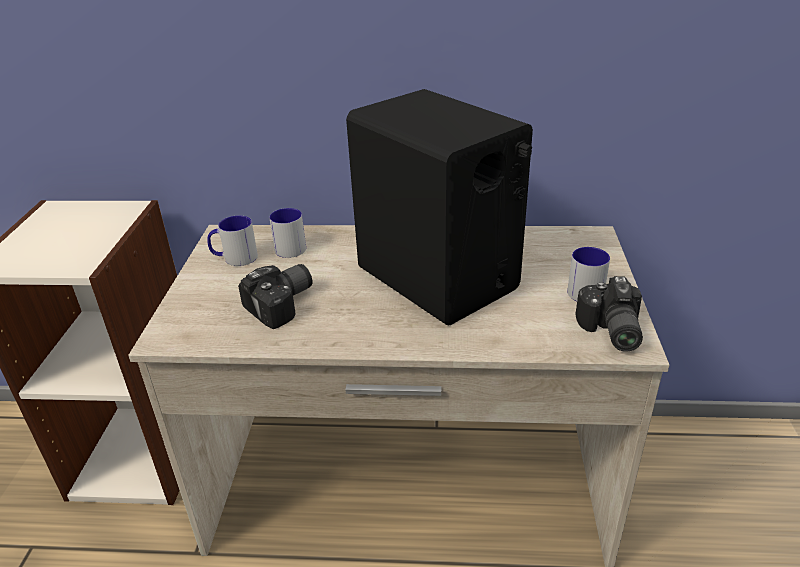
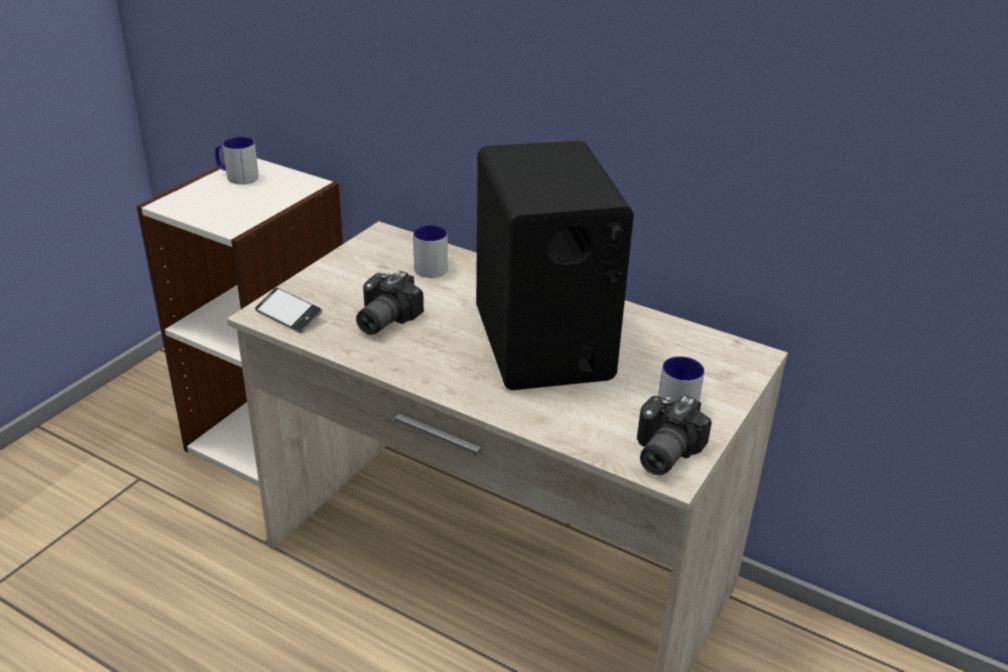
camera: 25 degrees right, 0 degrees up
(191, 330) = (289, 315): none -> phone
(234, 258) = (374, 261): mug -> mug (237, 176)
(284, 305) = (381, 319): camera -> camera turned 135 degrees clockwise

